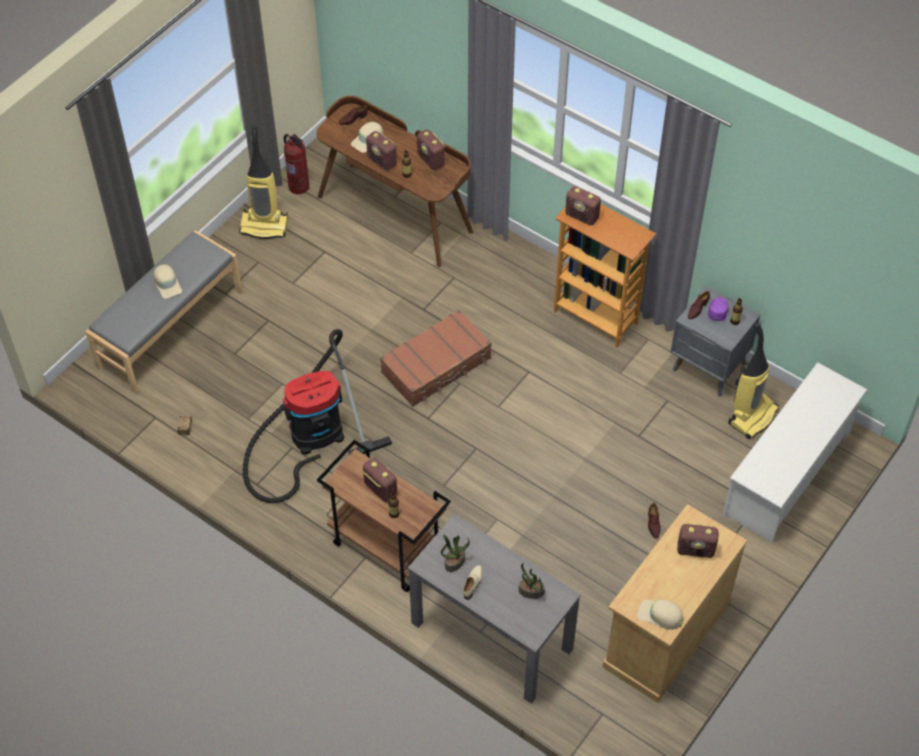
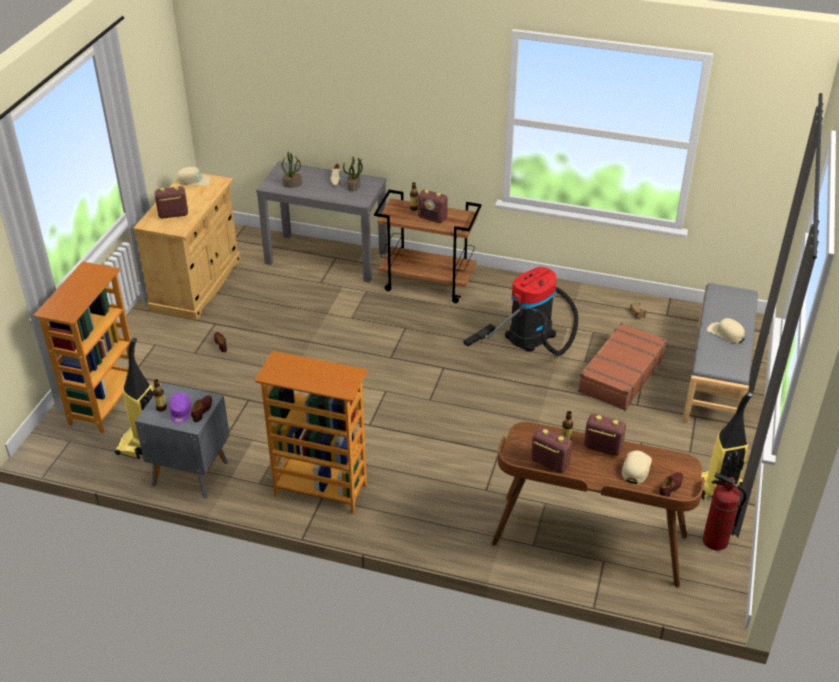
camera: 160 degrees right, 15 degrees down
(437, 366) = (458, 408): brown suitcase -> brown suitcase (620, 374)
(582, 216) = (339, 376): radio -> none
(787, 474) = (104, 403): white shoe rack -> bookcase

